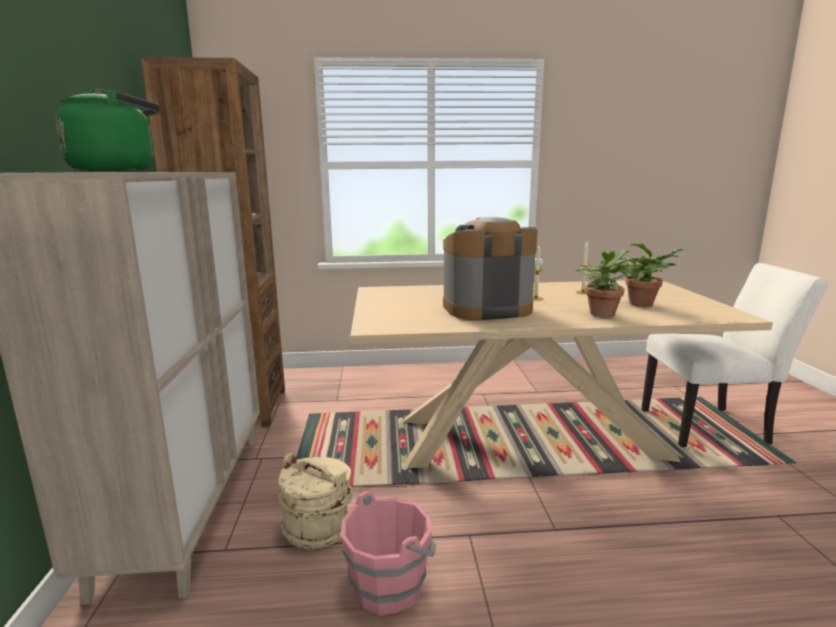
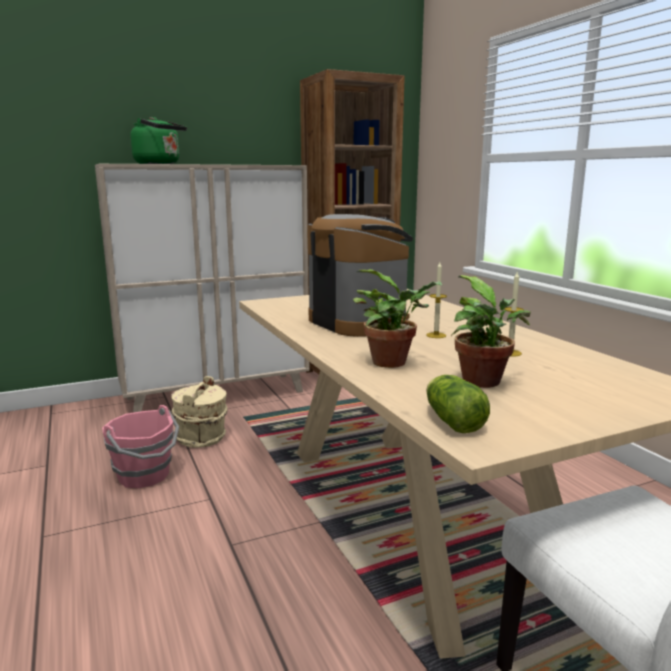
camera: 70 degrees right, 0 degrees up
(709, 316) = (452, 420): none -> lettuce

